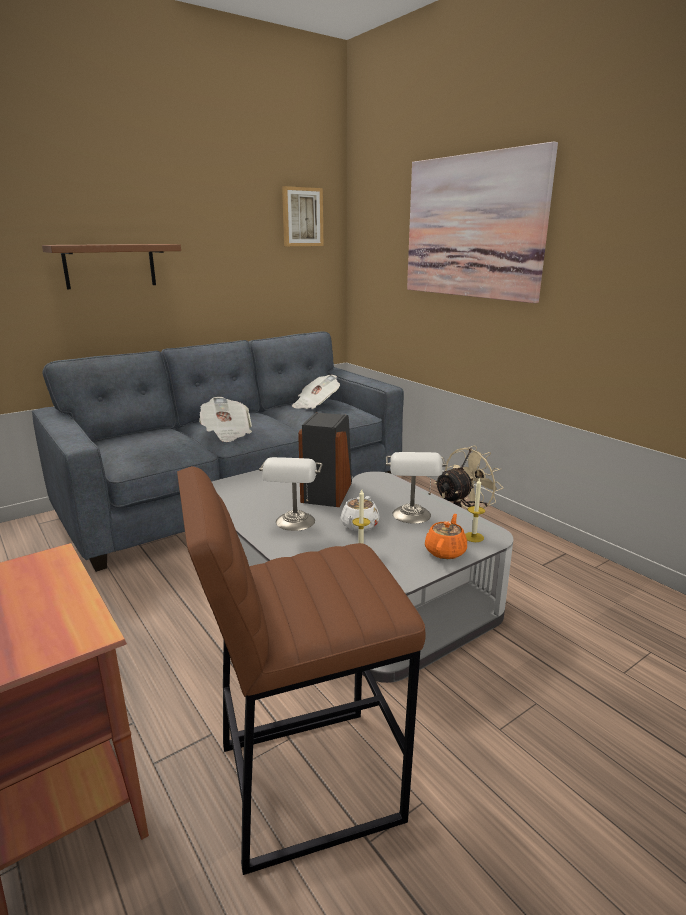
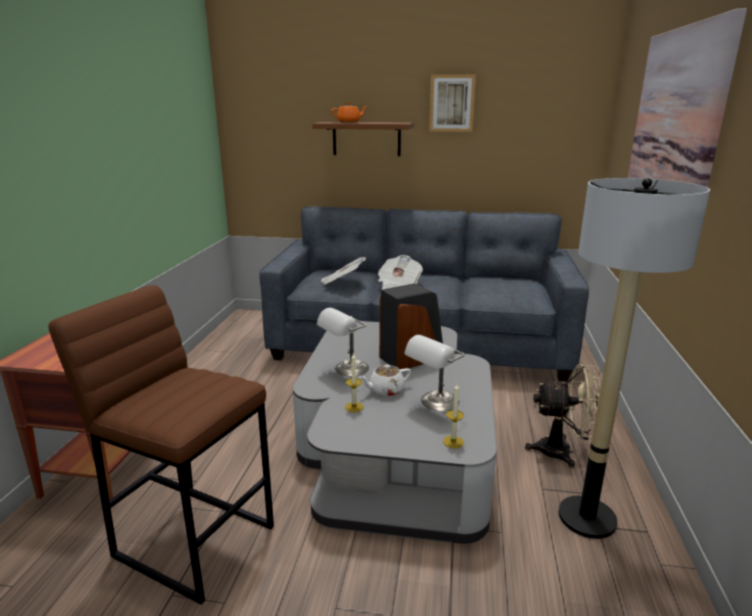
camera: 45 degrees right, 0 degrees up
(302, 217) = (557, 97): picture -> picture (452, 103)
(315, 404) = (506, 283): newspaper -> newspaper (342, 283)
(445, 551) = (409, 439): orange teapot -> orange teapot (349, 122)
(531, 563) = (587, 518): none -> floor lamp

